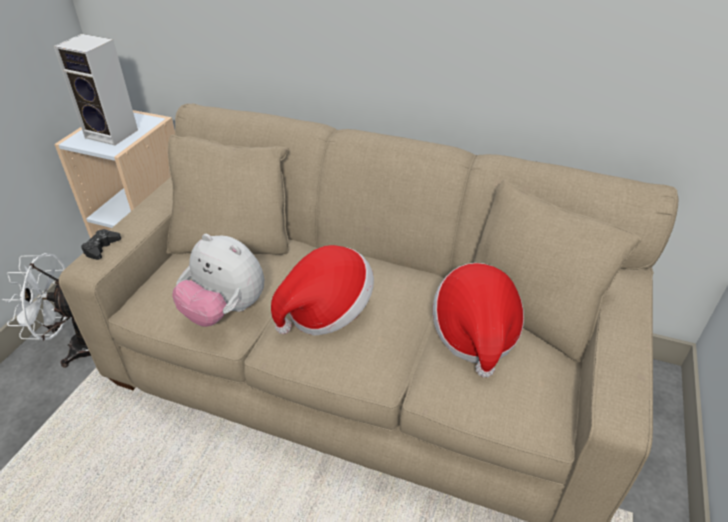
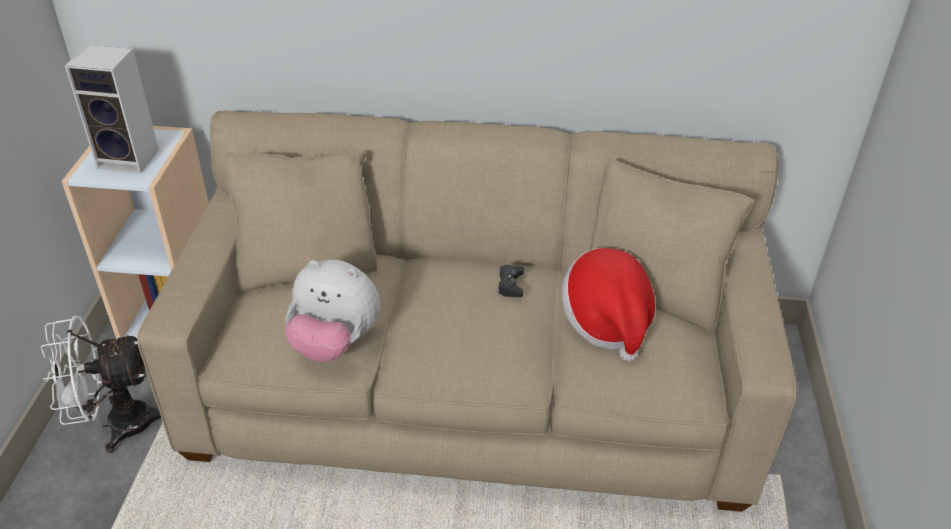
camera: 15 degrees left, 0 degrees up
(101, 248) = (174, 296): black game controller -> black game controller (510, 285)
(326, 311) = (445, 324): hat -> none

